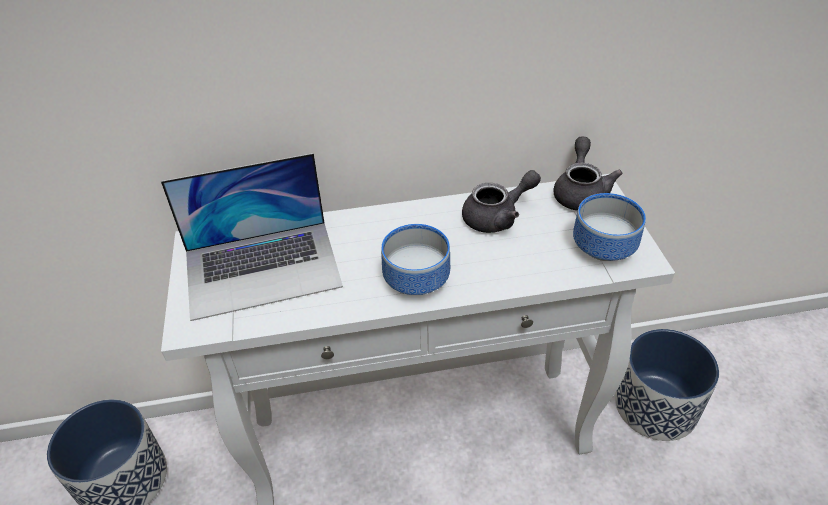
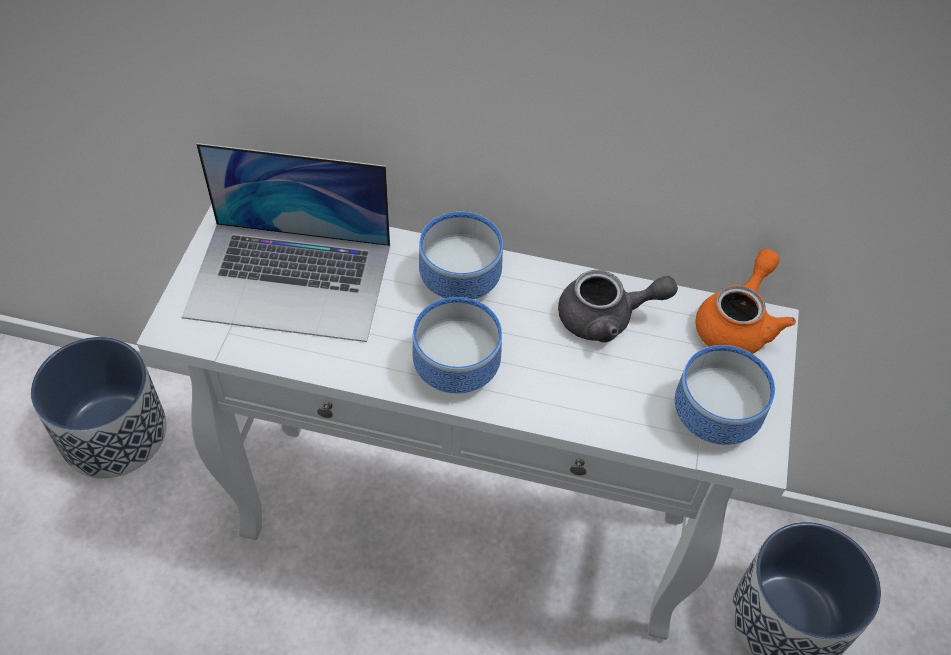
camera: 20 degrees right, 10 degrees up
(385, 225) = (461, 277): none -> bowl
(580, 192) = (738, 323): grey teapot -> orange teapot

